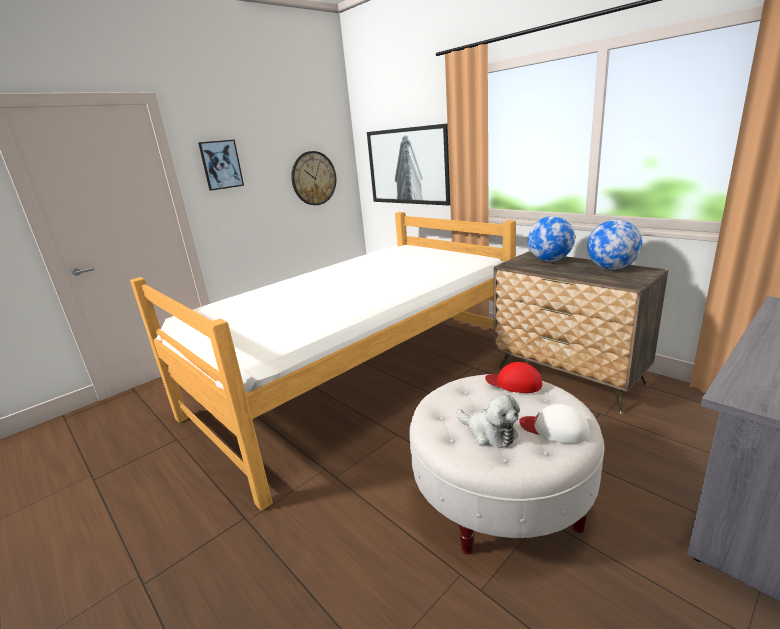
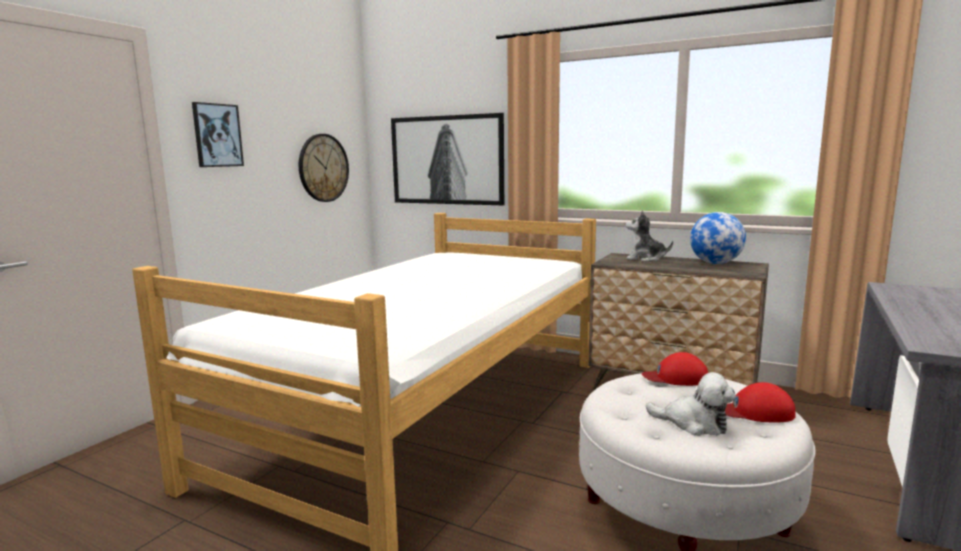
camera: 20 degrees left, 10 degrees down
(550, 260) = (645, 259): globe -> plush toy
(554, 428) = (756, 412): white cap -> red cap

